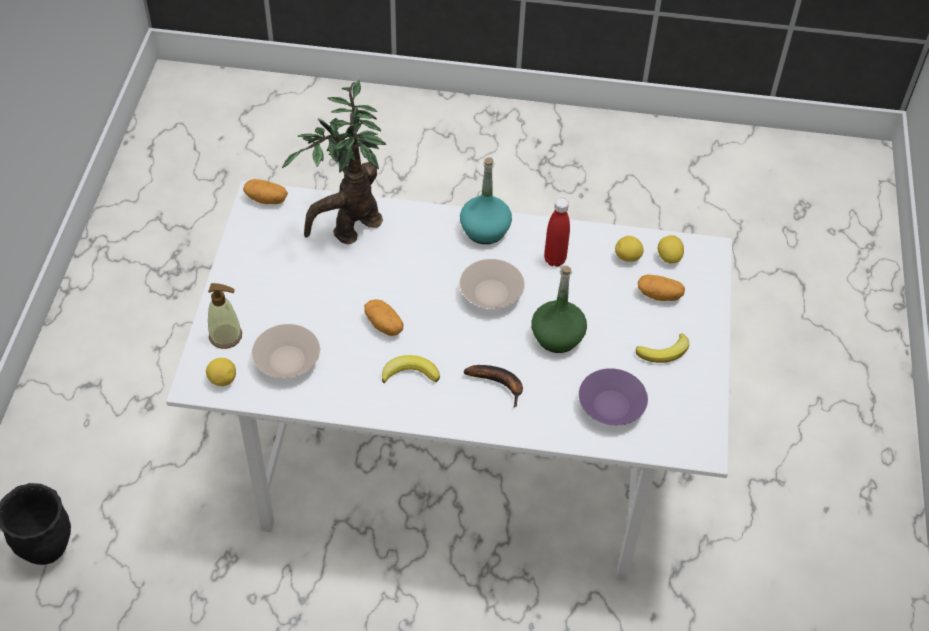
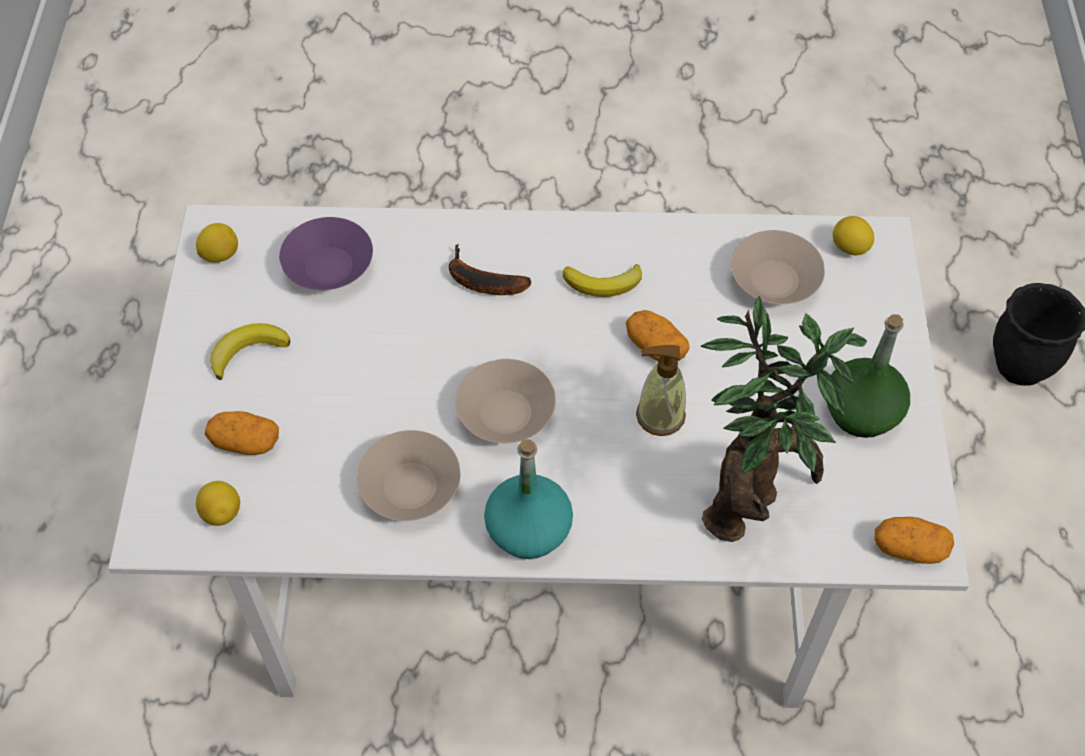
camera: 175 degrees right, 5 degrees up
(226, 336) = (871, 306): soap dispenser -> soap dispenser (660, 416)
(555, 259) = (410, 487): red bottle -> beige bowl
(557, 337) = (403, 357): green bottle -> green bottle (861, 412)
(627, 257) = (290, 505): lemon -> lemon (220, 255)

